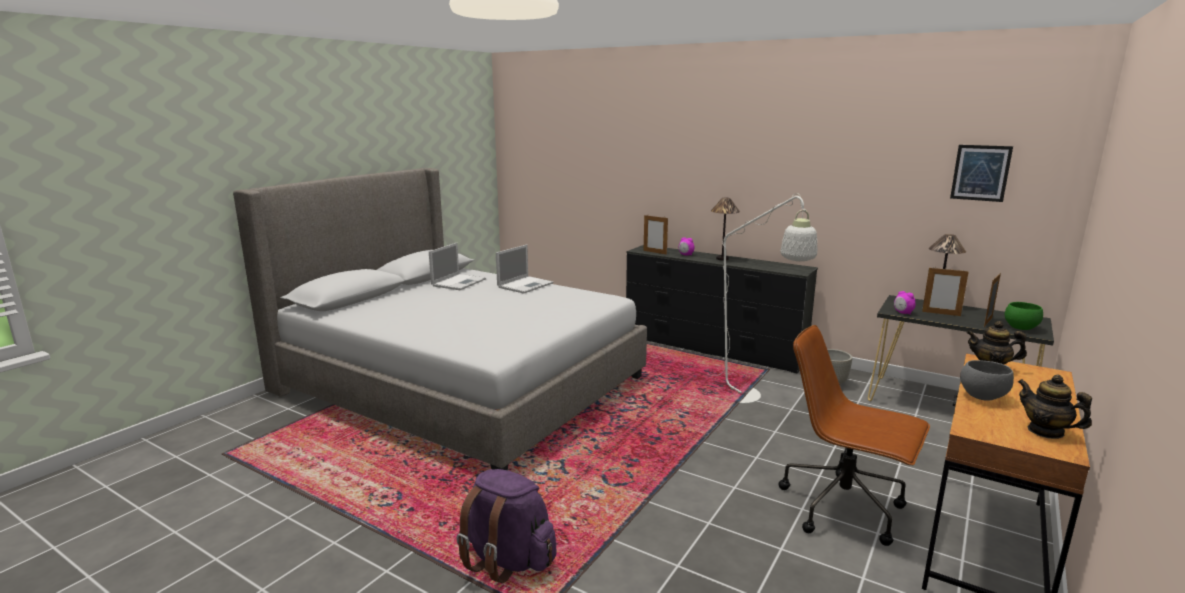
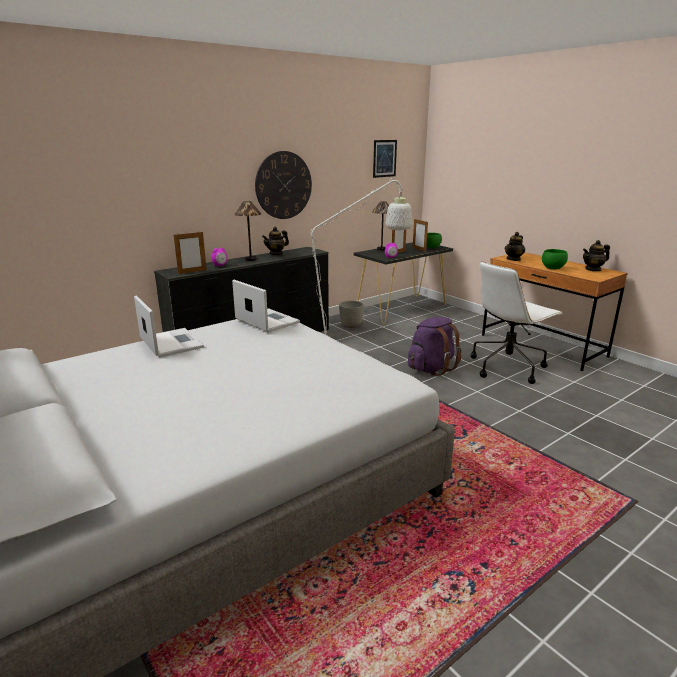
camera: 70 degrees left, 5 degrees up
(459, 282) = (92, 378): laptop -> laptop (266, 321)
(508, 559) = (567, 508): purple backpack -> purple backpack (431, 368)
(760, 262) = (276, 254): none -> teapot
(792, 188) = (283, 185): none -> wall clock
(844, 508) = (507, 367): brown office chair -> white office chair
(981, 396) = (552, 268): grey bowl -> green bowl

